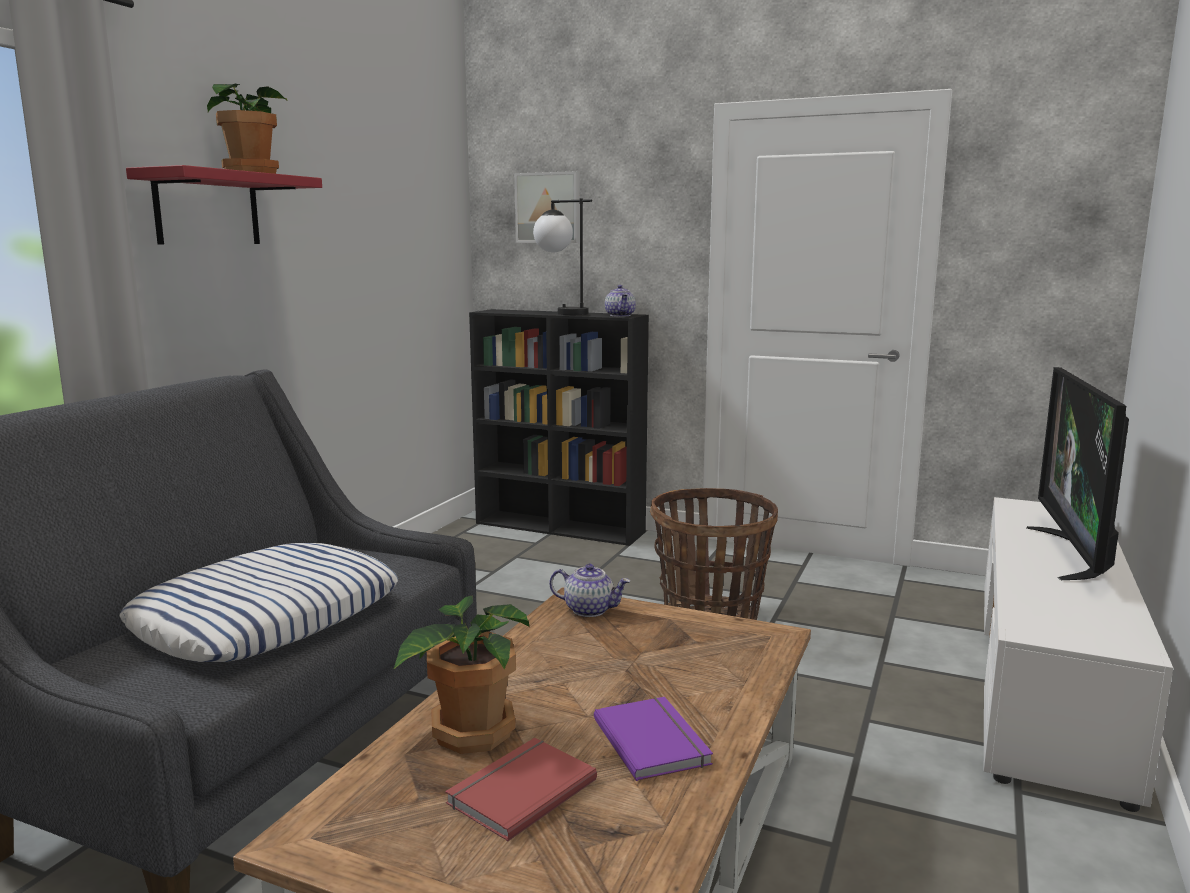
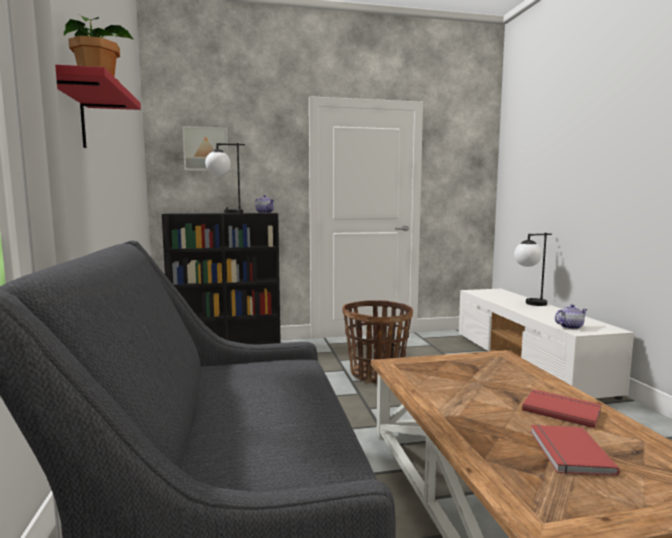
camera: 35 degrees left, 5 degrees down
(268, 617) = (274, 412): pillow -> none
(469, 732) = (488, 437): potted plant -> none
(590, 610) = (408, 365): teapot -> teapot (570, 327)
(654, 740) = (561, 410): purple book -> red book
(1075, 555) = (529, 304): television -> table lamp

